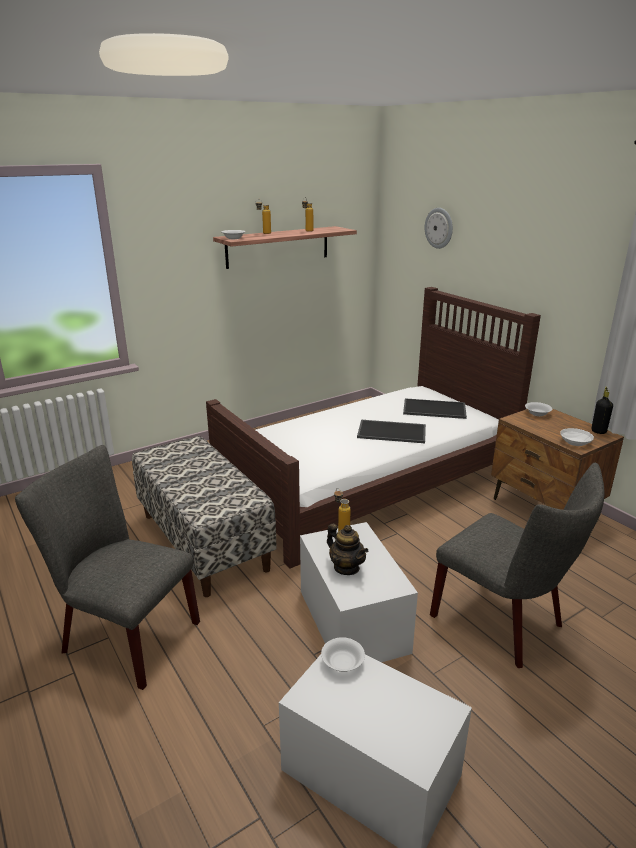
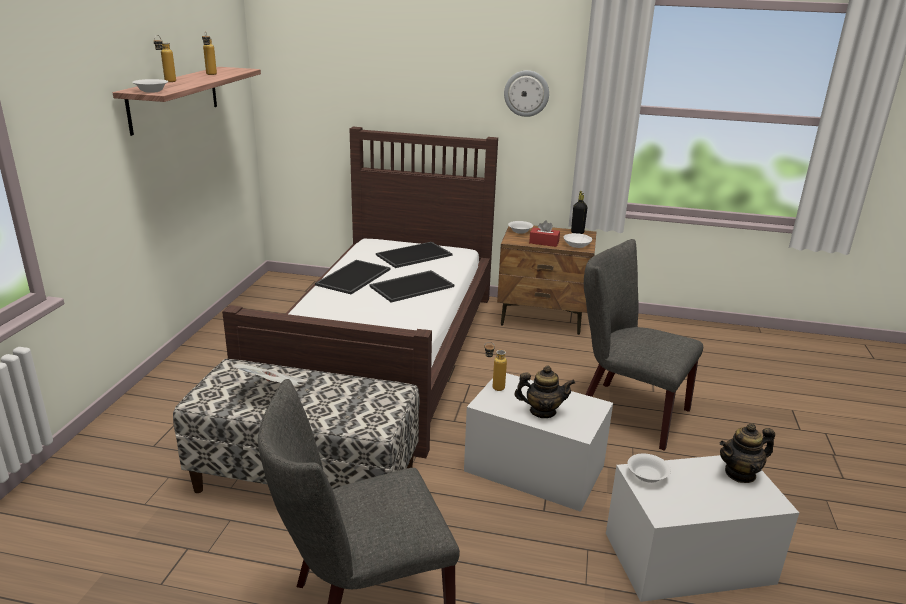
camera: 45 degrees left, 0 degrees up
(190, 465) = (273, 390): none -> newspaper
(361, 411) = (354, 277): none -> tray
(430, 718) = (740, 473): none -> teapot
(439, 228) = (351, 60): wall clock -> wall clock (526, 93)
(504, 623) = (625, 411): grey chair -> grey chair turned 150 degrees counterclockwise
(543, 430) = (544, 242): none -> red tissue box

